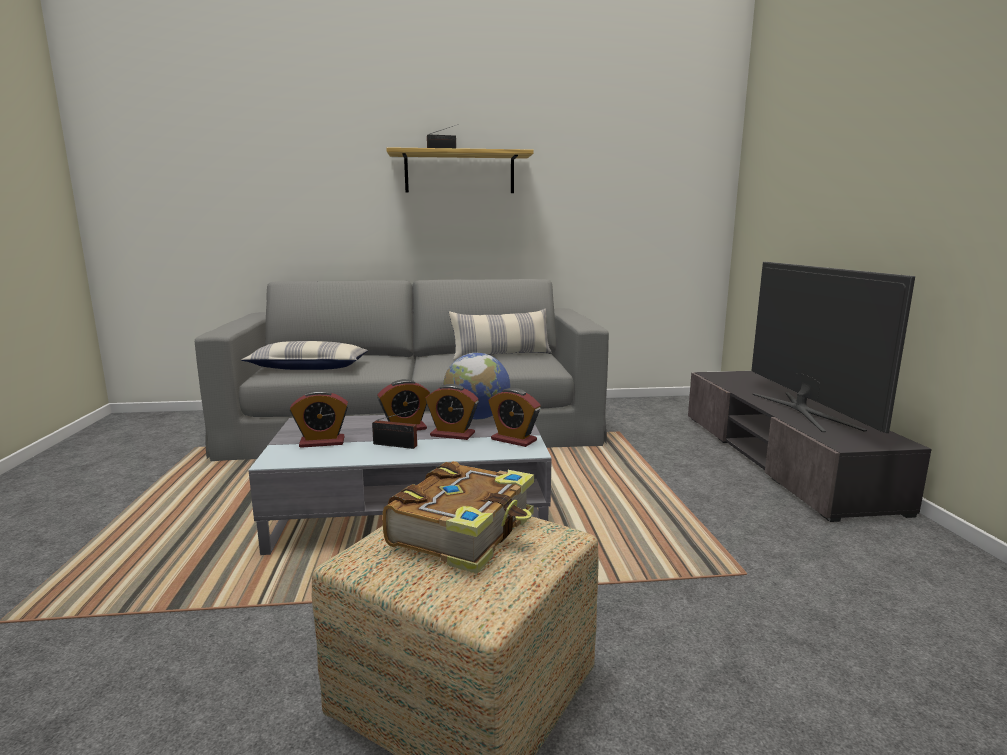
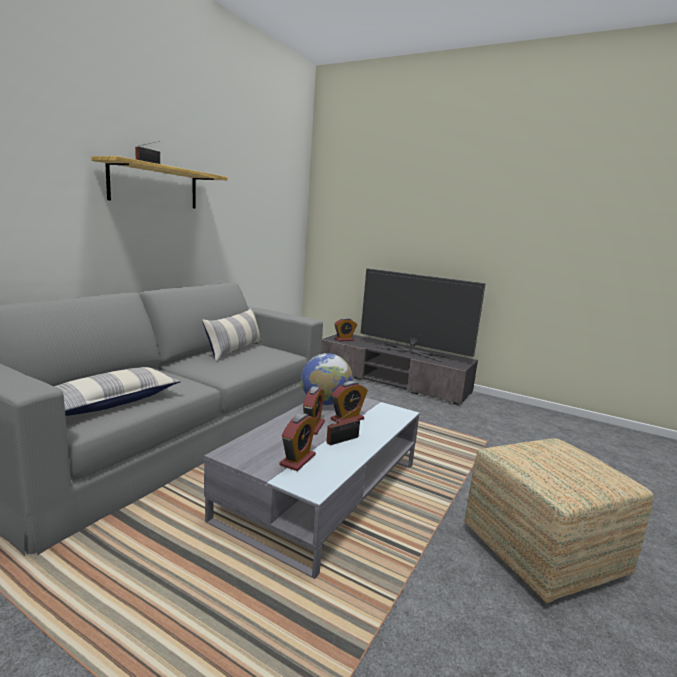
camera: 55 degrees left, 0 degrees up
(465, 531) = (551, 458): book -> none
(513, 440) = (381, 409): alarm clock -> alarm clock (344, 339)

